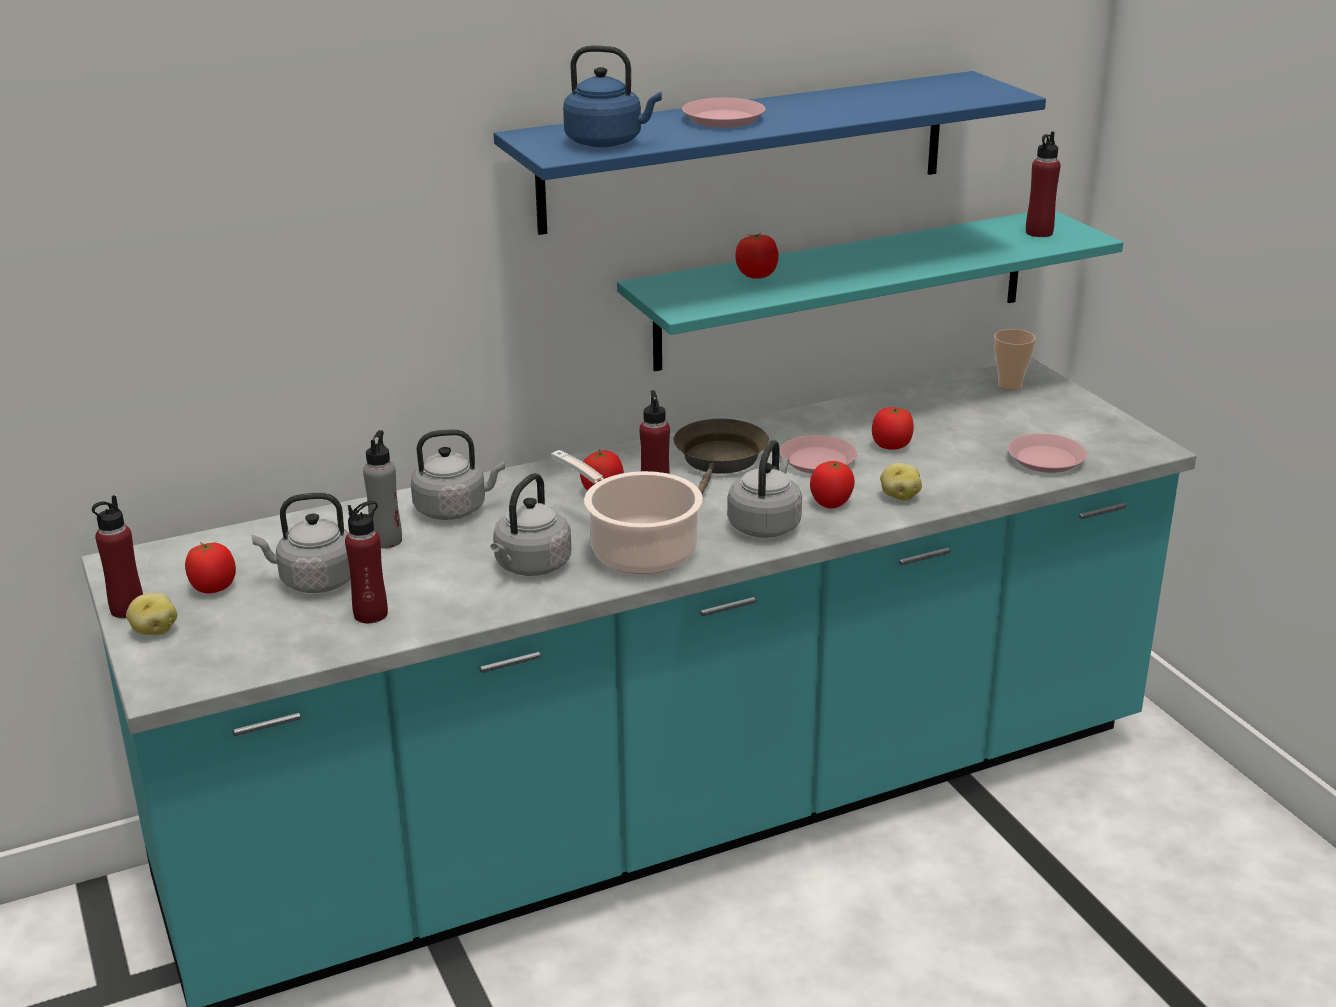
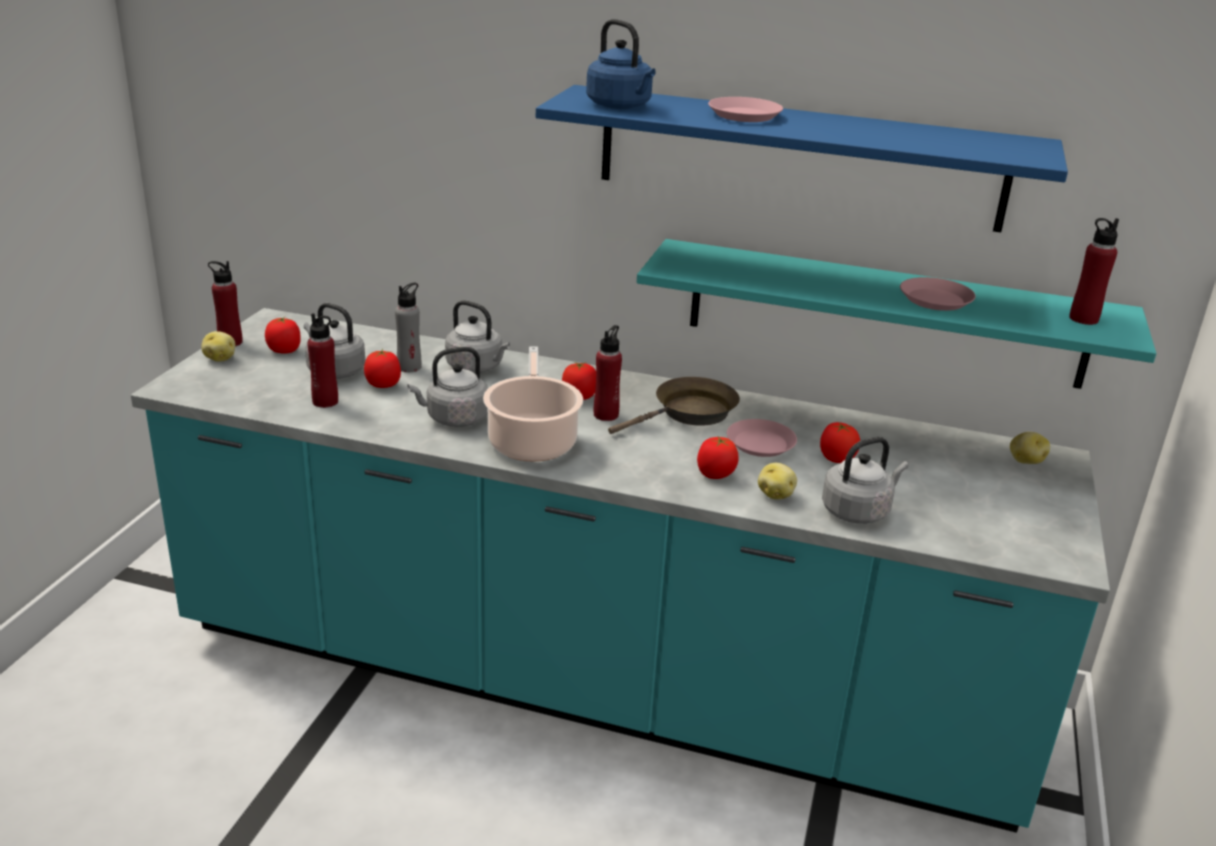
camera: 40 degrees right, 0 degrees up
(757, 276) = (768, 268): tomato -> tomato (383, 385)
(765, 525) = (643, 466): grey kettle -> grey kettle (858, 511)
(1010, 385) = (1025, 461): cup -> potato
(1045, 460) = (950, 526): pink plate -> pink plate (935, 300)

